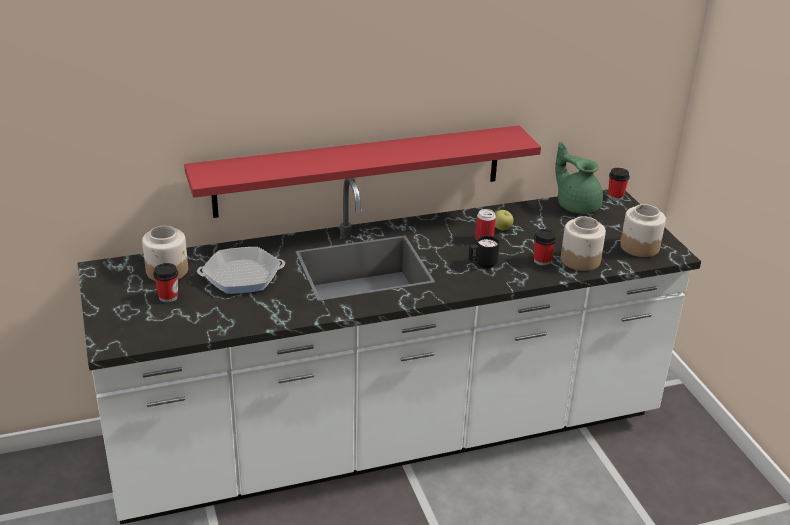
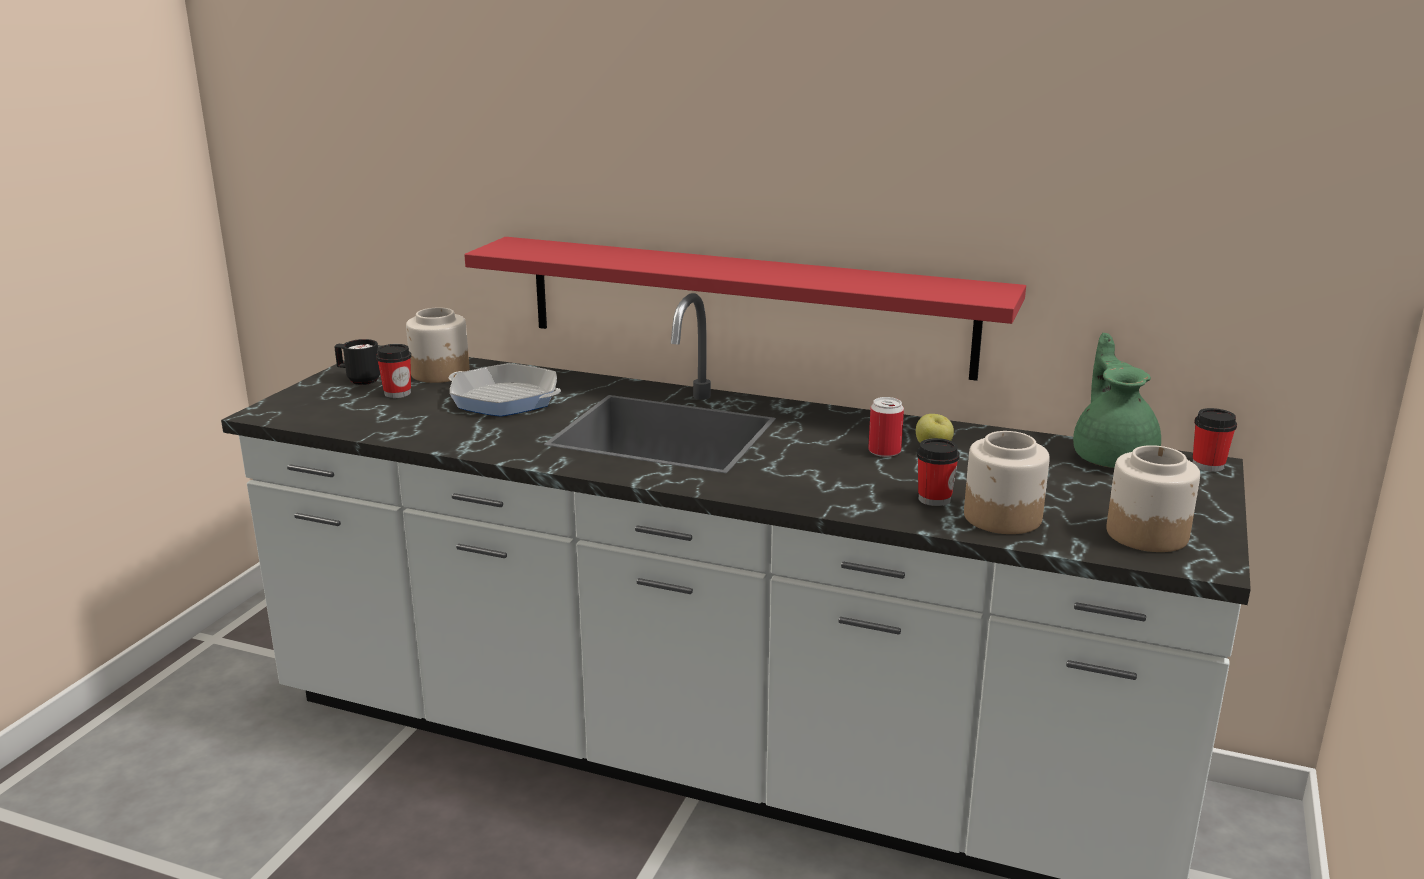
camera: 40 degrees right, 10 degrees down
(482, 264) = (830, 475): black mug -> black mug (359, 380)

